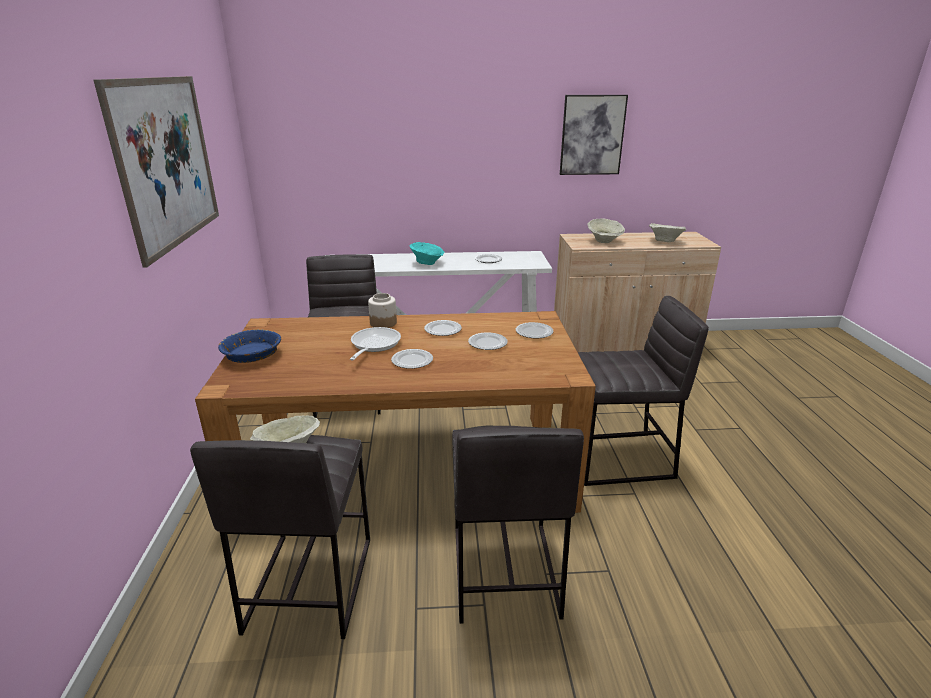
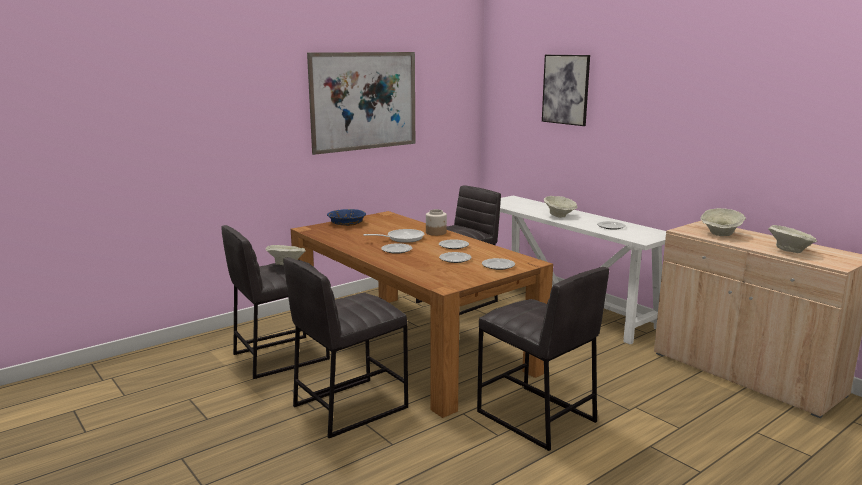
camera: 55 degrees right, 10 degrees down
(427, 263) = (559, 216): turquoise bowl -> beige bowl
(592, 135) = (746, 118): picture -> picture (566, 89)

